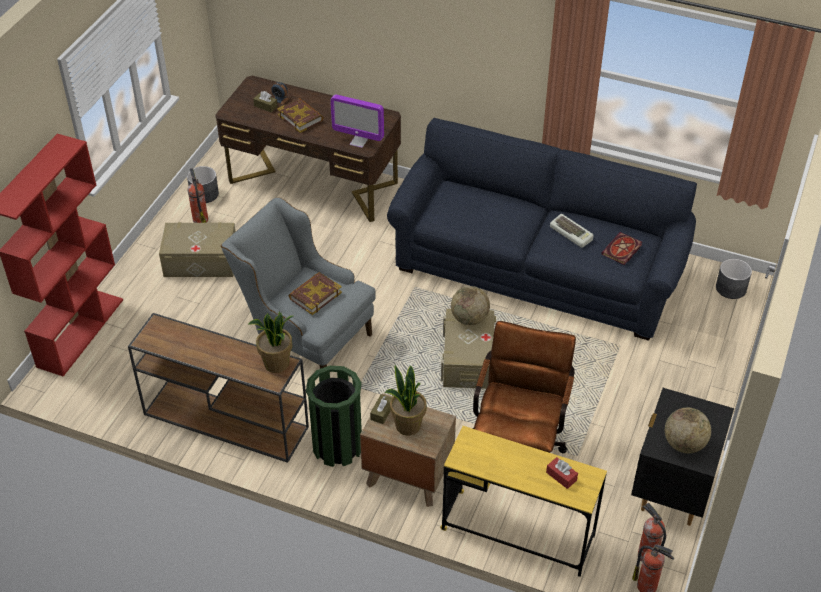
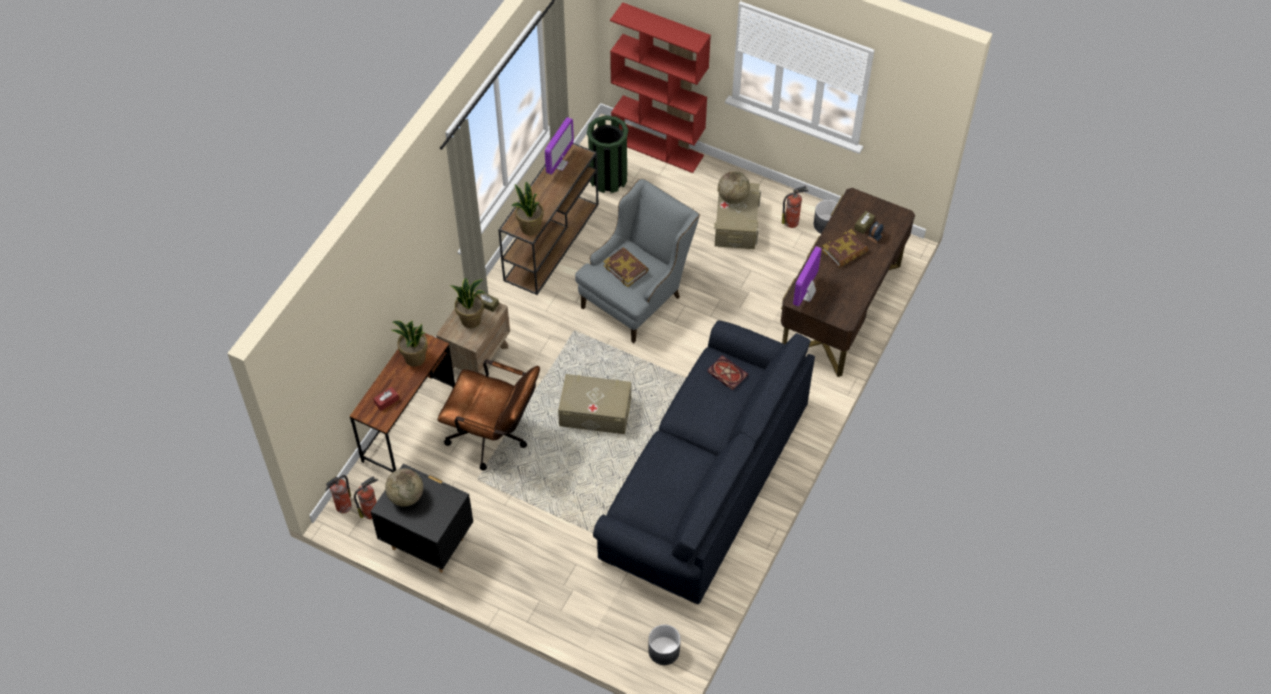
camera: 95 degrees right, 10 degrees up
(171, 346) = (559, 164): none -> monitor
(337, 446) = (514, 313): green trash can -> green trash can (608, 178)
(469, 319) = (616, 398): globe -> globe (733, 197)
(491, 456) = (414, 358): none -> potted plant
(517, 533) = (409, 426): yellow desk -> brown desk
(572, 233) = (680, 465): keyboard -> none
(622, 250) = (652, 503): book -> book (726, 373)

